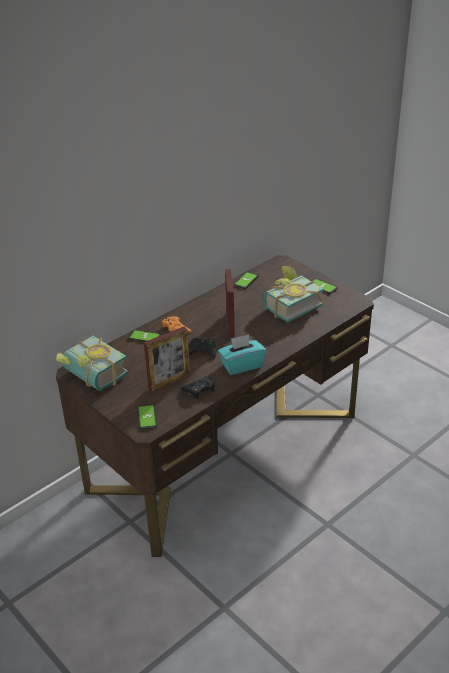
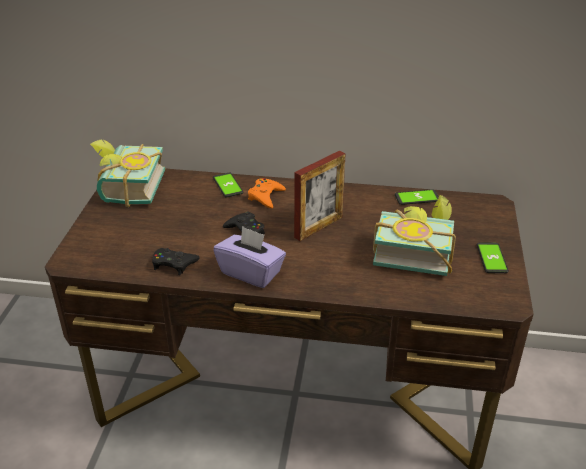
camera: 50 degrees right, 0 degrees up
(147, 417) = (92, 252): phone -> none
(169, 381) = (168, 237): picture frame -> none
(241, 365) = (251, 272): turquoise tissue box -> purple tissue box

